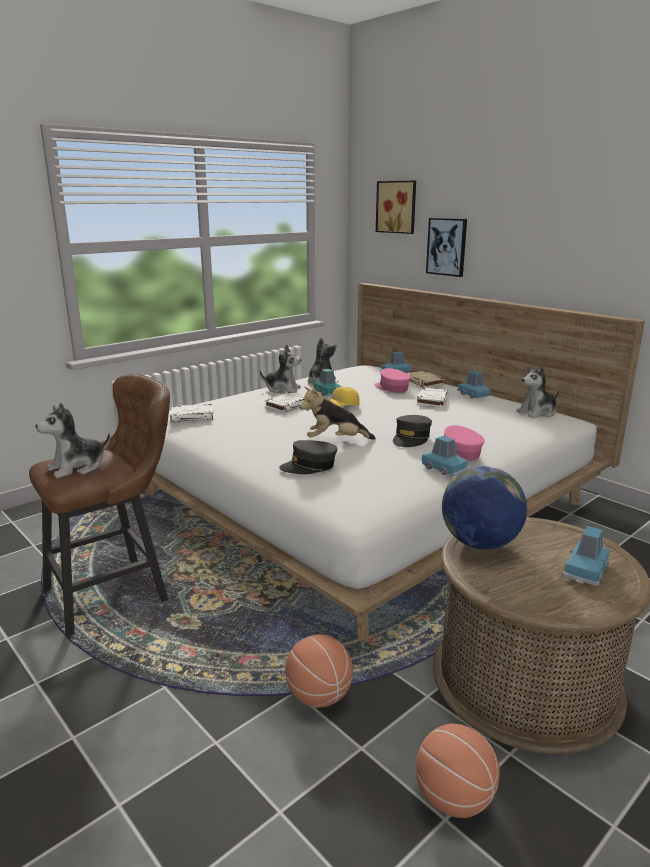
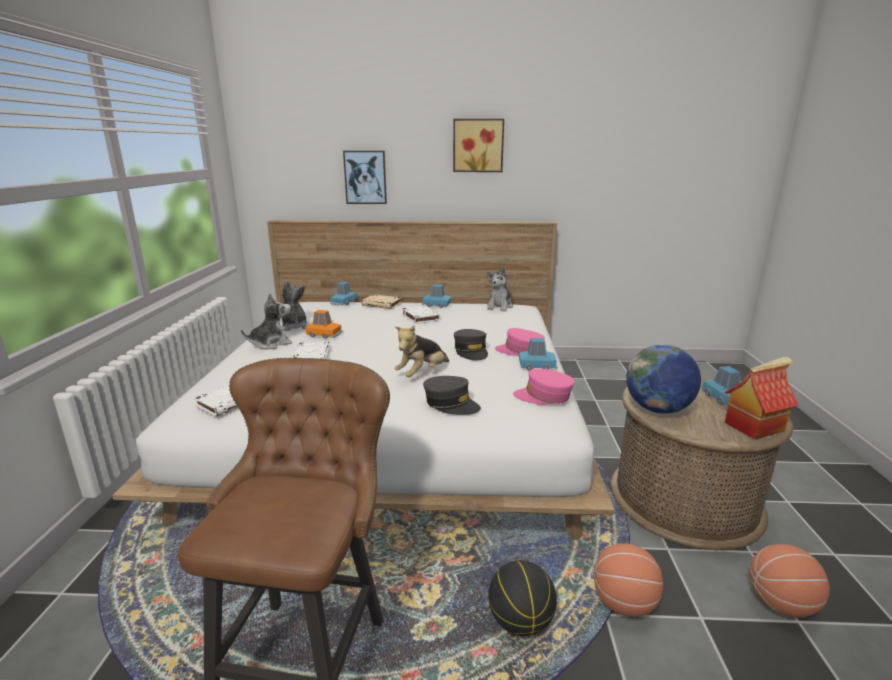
camera: 45 degrees left, 0 degrees up
(77, 467) = (273, 514): plush toy -> none
(234, 654) = (520, 622): none -> basketball
(309, 466) = (451, 404): grey cap -> grey cap turned 90 degrees counterclockwise
(327, 393) = (324, 335): turquoise toy car -> orange toy car
(341, 406) = (362, 343): yellow cap -> none
(391, 388) = (369, 316): pink cap -> pink cap (543, 396)
(397, 207) = (299, 140): picture -> picture (478, 145)
(549, 600) = (754, 426): none -> toy house

